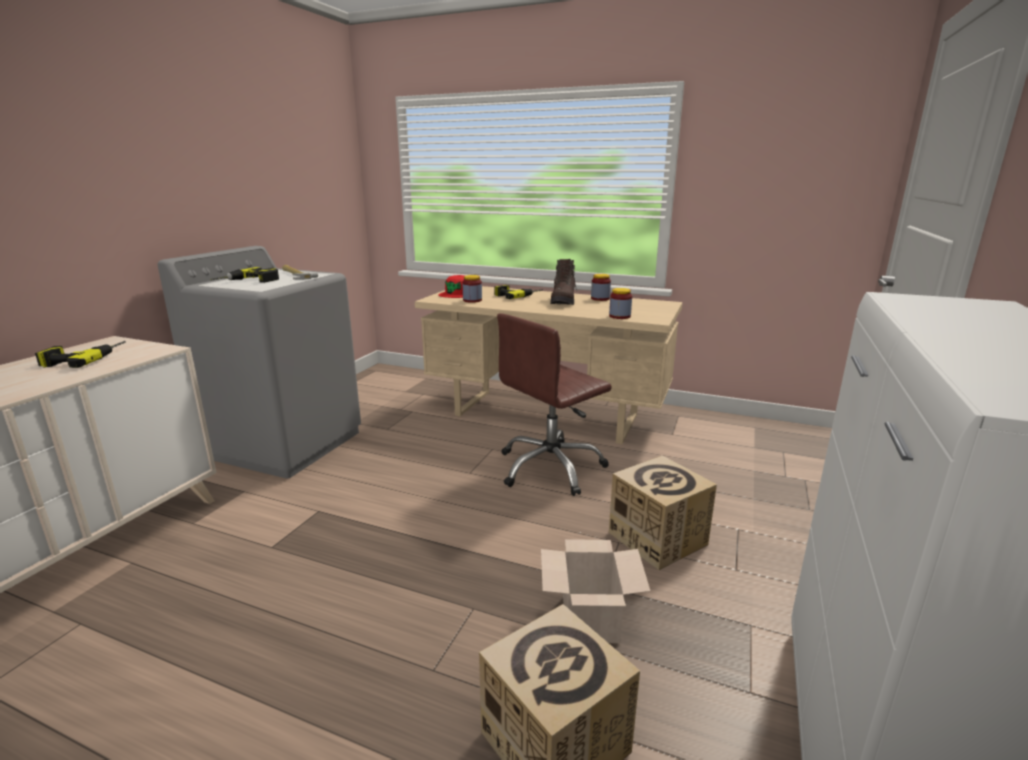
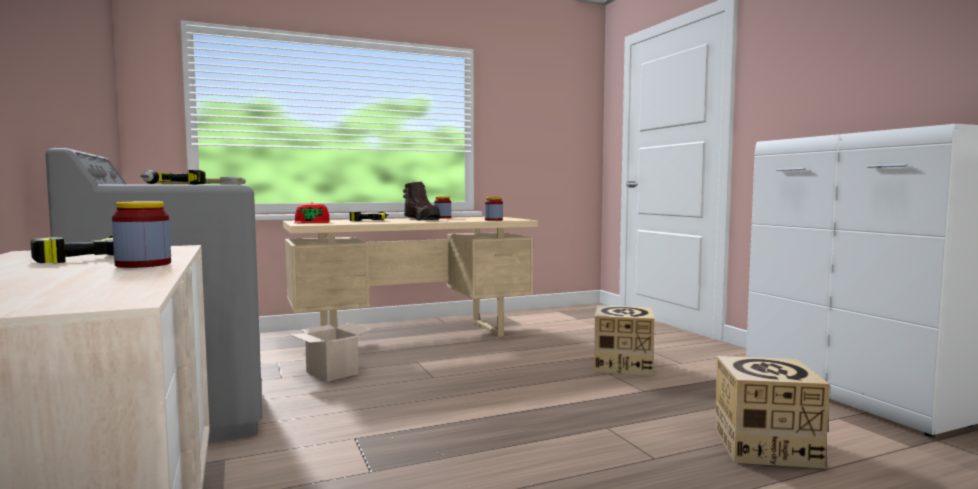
camera: 45 degrees left, 15 degrees down
(472, 300) = (345, 223): jar -> jar (143, 264)
(551, 468) = (486, 358): brown office chair -> none
(588, 618) = (668, 404): cardboard box -> cardboard box (330, 373)

